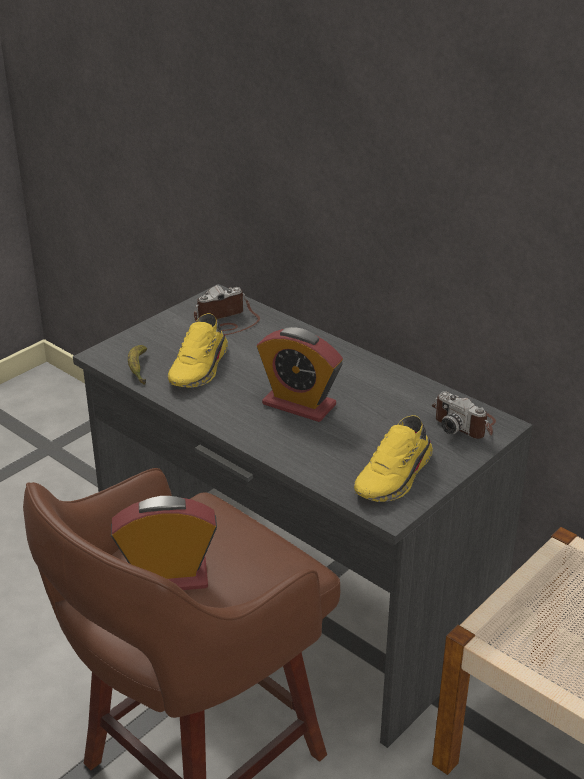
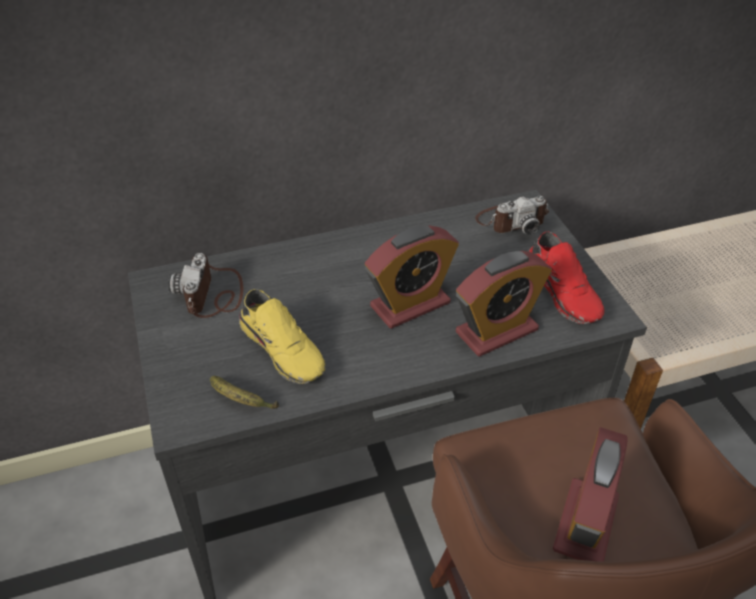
camera: 60 degrees left, 10 degrees up
(308, 454) = (496, 331): none -> alarm clock
(395, 477) = (564, 291): yellow shoe -> red shoe

